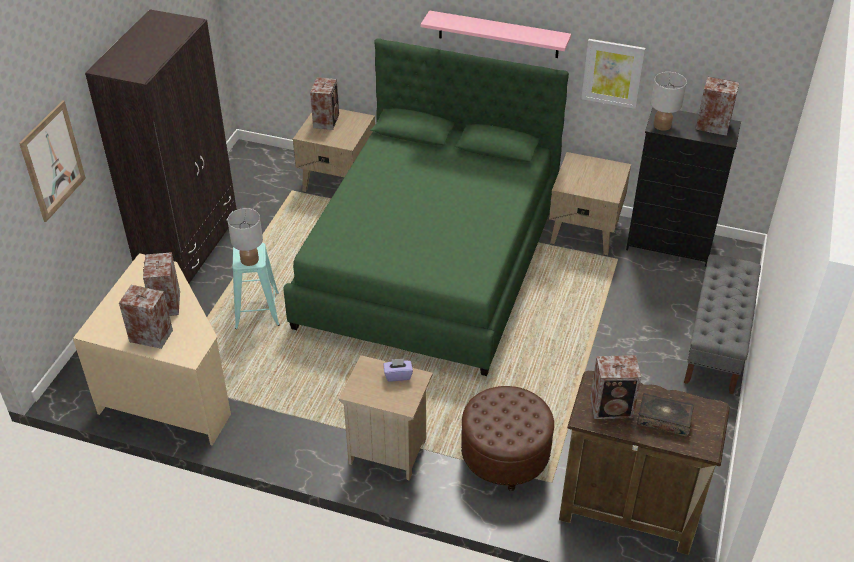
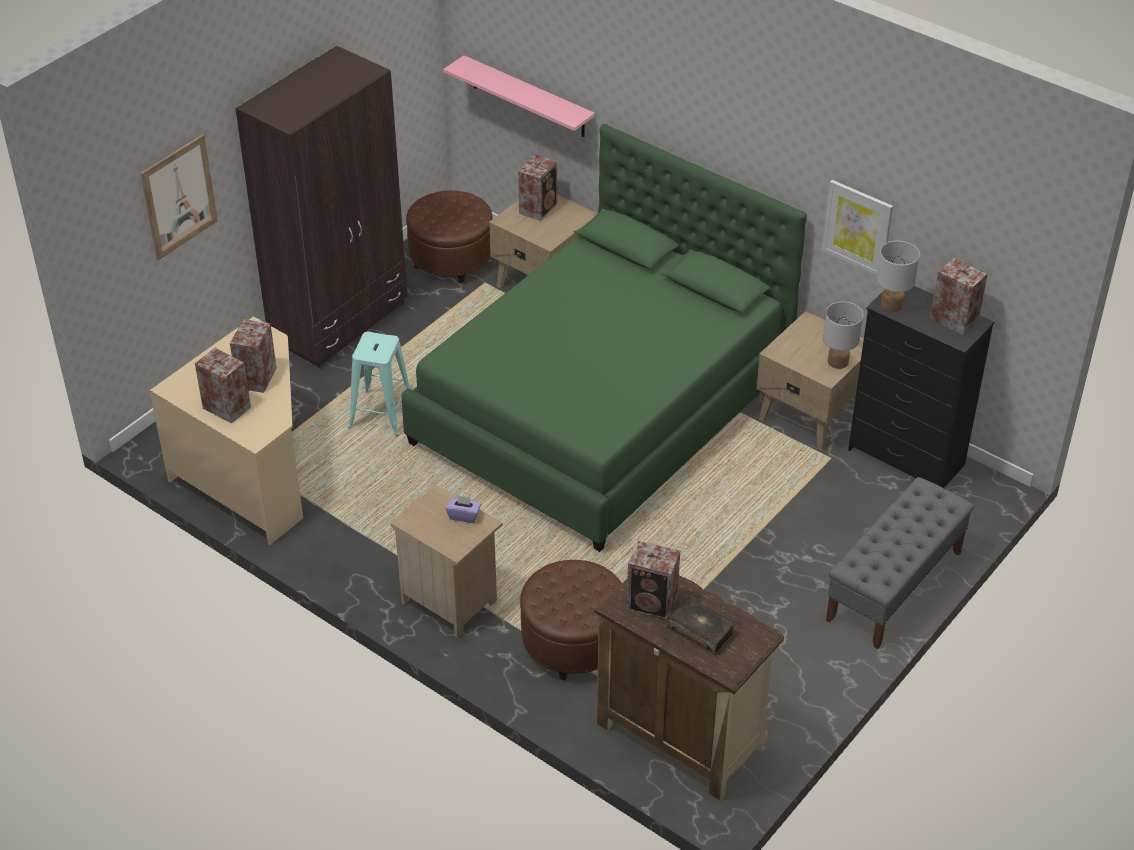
camera: 20 degrees right, 0 degrees up
(250, 260) = (374, 352): grey table lamp -> grey table lamp (838, 362)
(257, 179) = (451, 260): none -> brown ottoman
(498, 34) = (735, 151): pink shelf -> pink shelf (528, 97)

